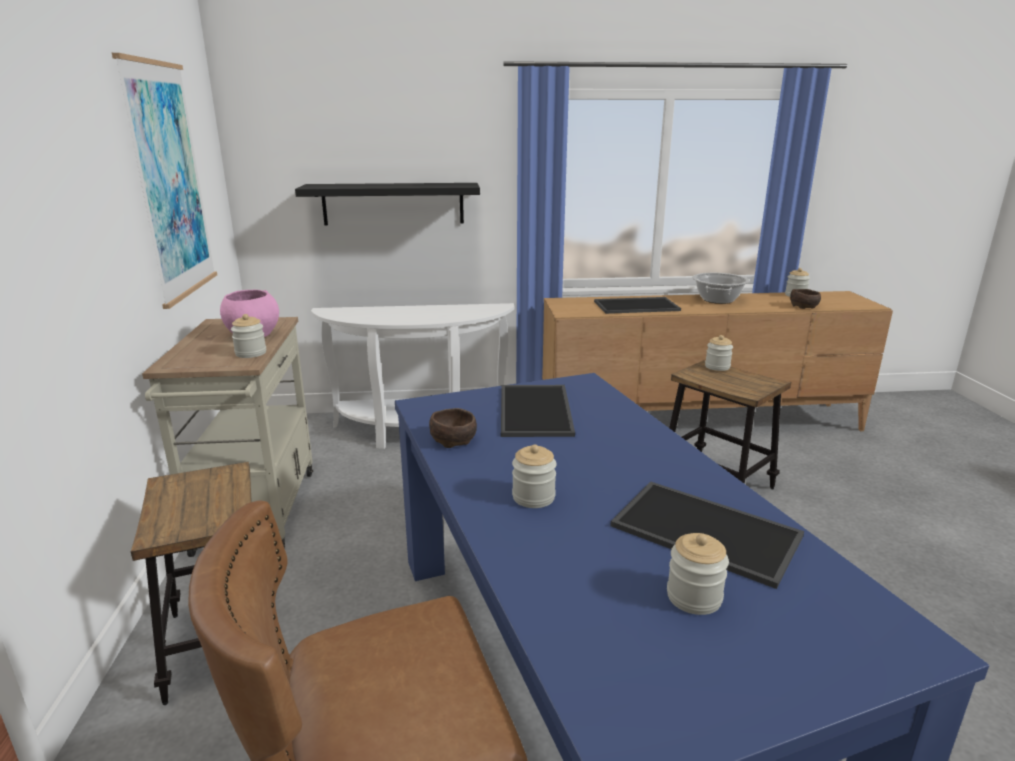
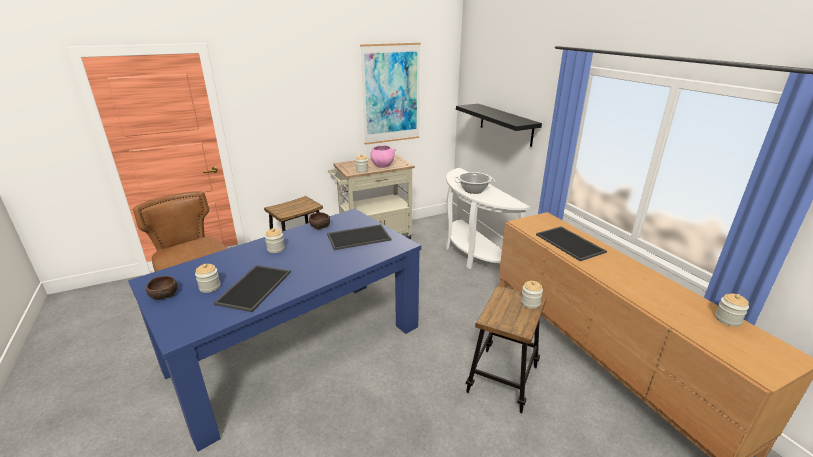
camera: 70 degrees right, 5 degrees up
(718, 300) = (639, 276): cooking pot -> cooking pot (473, 190)
(804, 306) = (685, 324): brown bowl -> brown bowl (164, 295)

